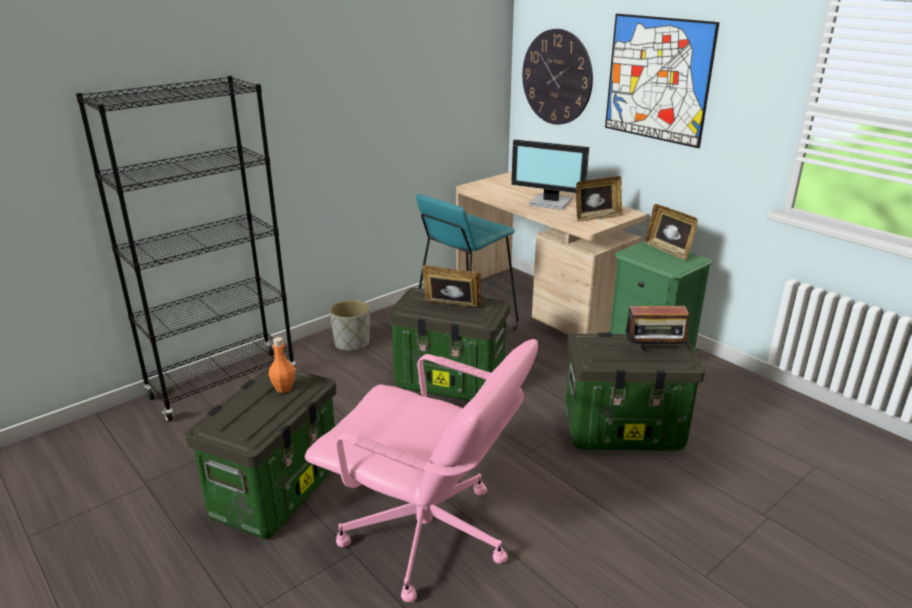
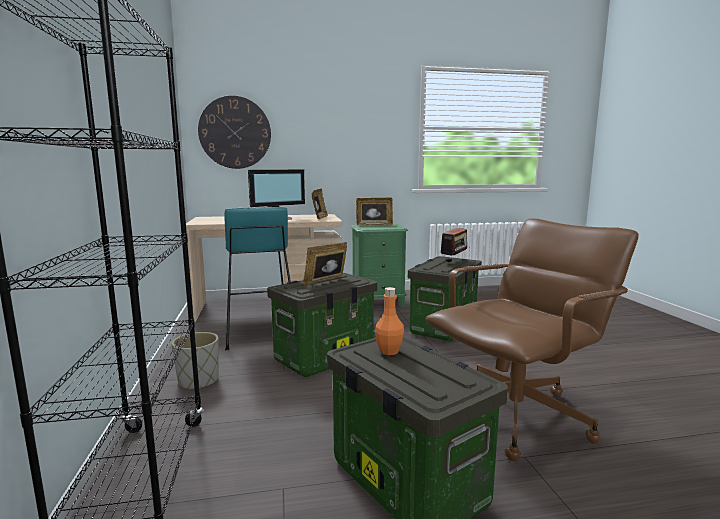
camera: 60 degrees left, 15 degrees down
(426, 536) = (517, 416): pink office chair -> brown office chair
(657, 79) = (324, 124): picture -> none

